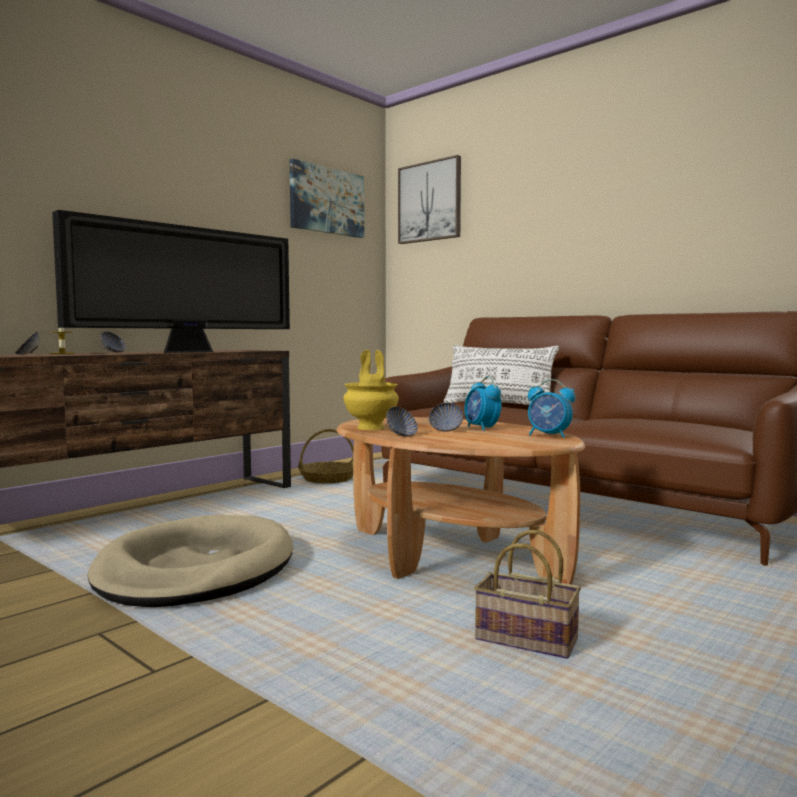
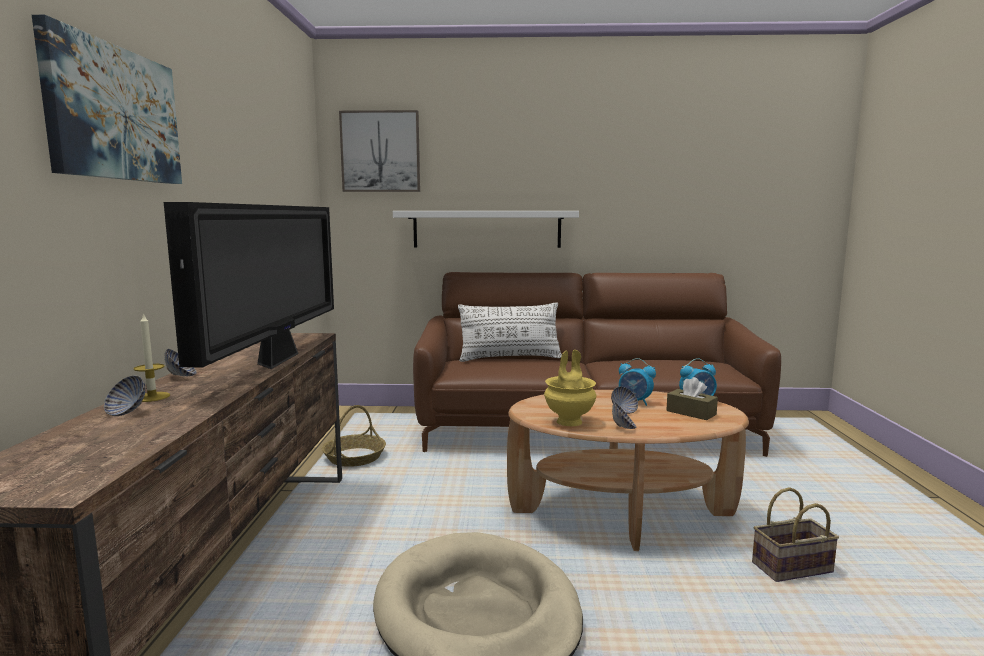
camera: 40 degrees left, 5 degrees up
(327, 201) = (288, 146): picture -> picture (114, 114)
(509, 438) = (691, 413): none -> brown tissue box
(518, 271) = (487, 229): none -> white shelf

